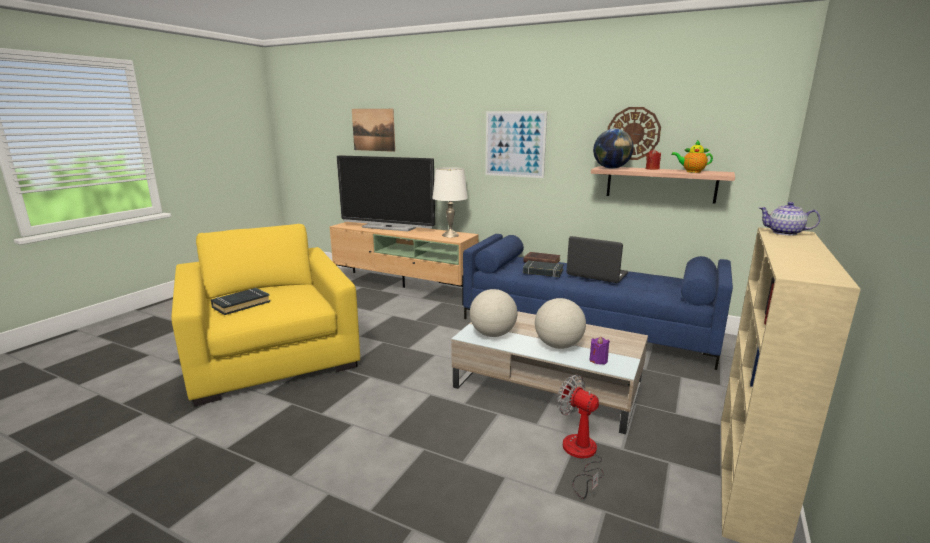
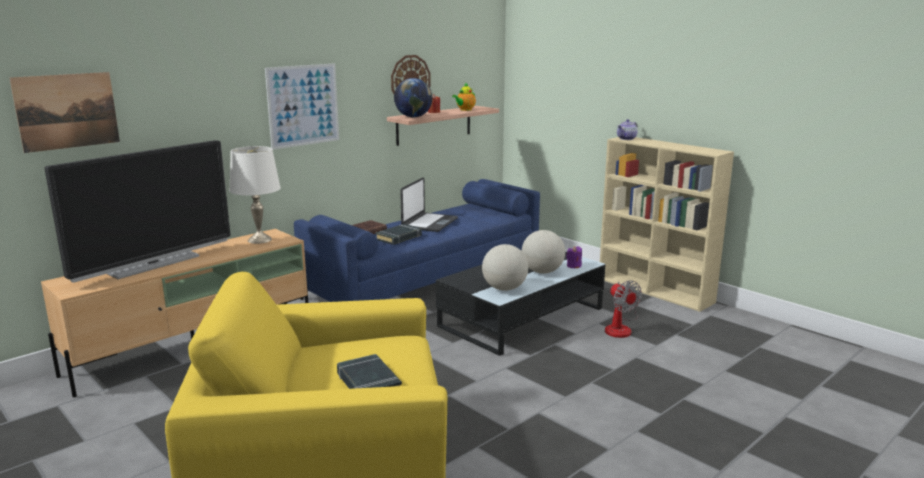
camera: 70 degrees left, 0 degrees up
(547, 385) = (521, 317): beige coffee table -> black coffee table
(580, 456) = (620, 328): fan -> fan turned 90 degrees counterclockwise
(597, 274) = (429, 223): laptop -> laptop turned 150 degrees clockwise

